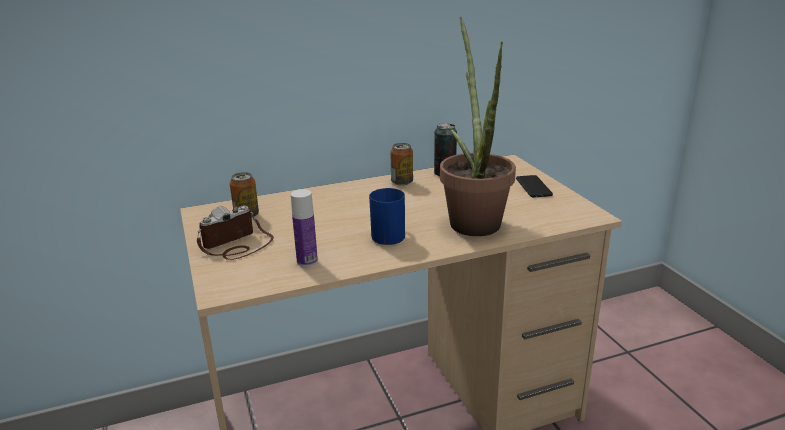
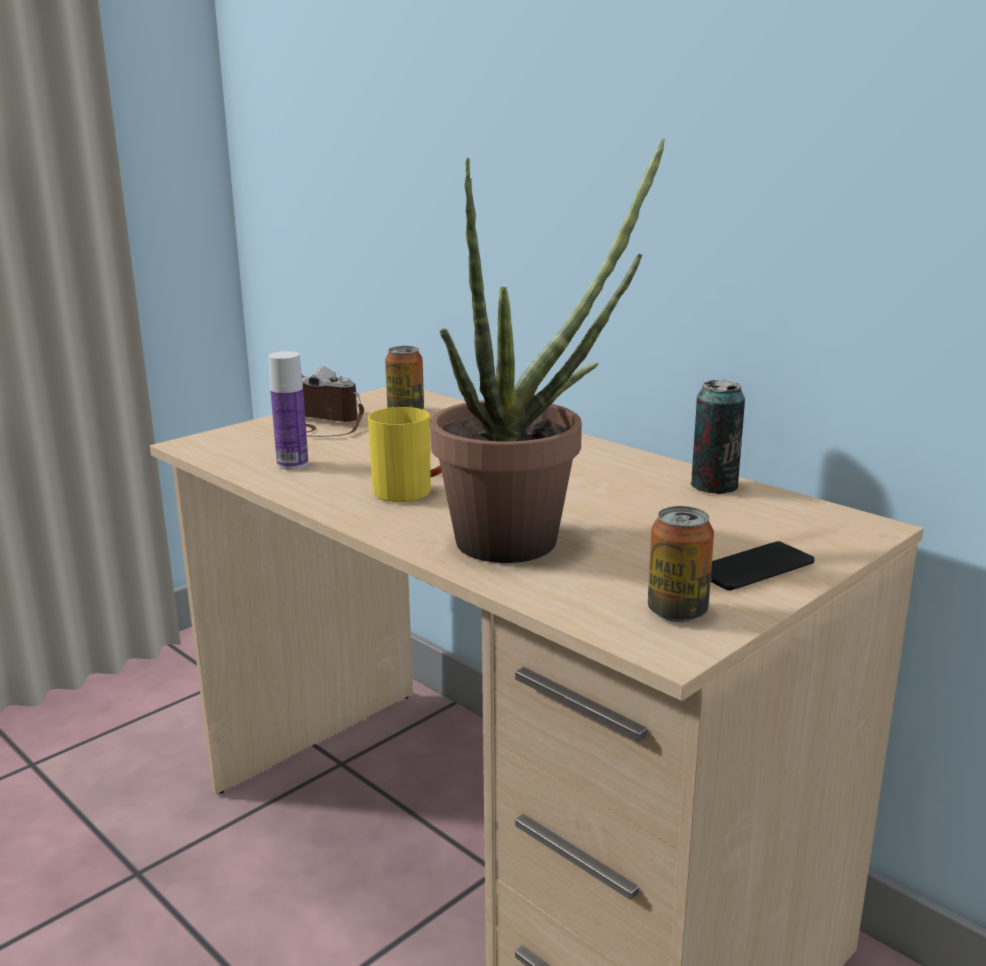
camera: 65 degrees right, 5 degrees down
(389, 234) = (414, 491): blue mug -> yellow mug
(402, 182) = (628, 465): can -> can (677, 612)

